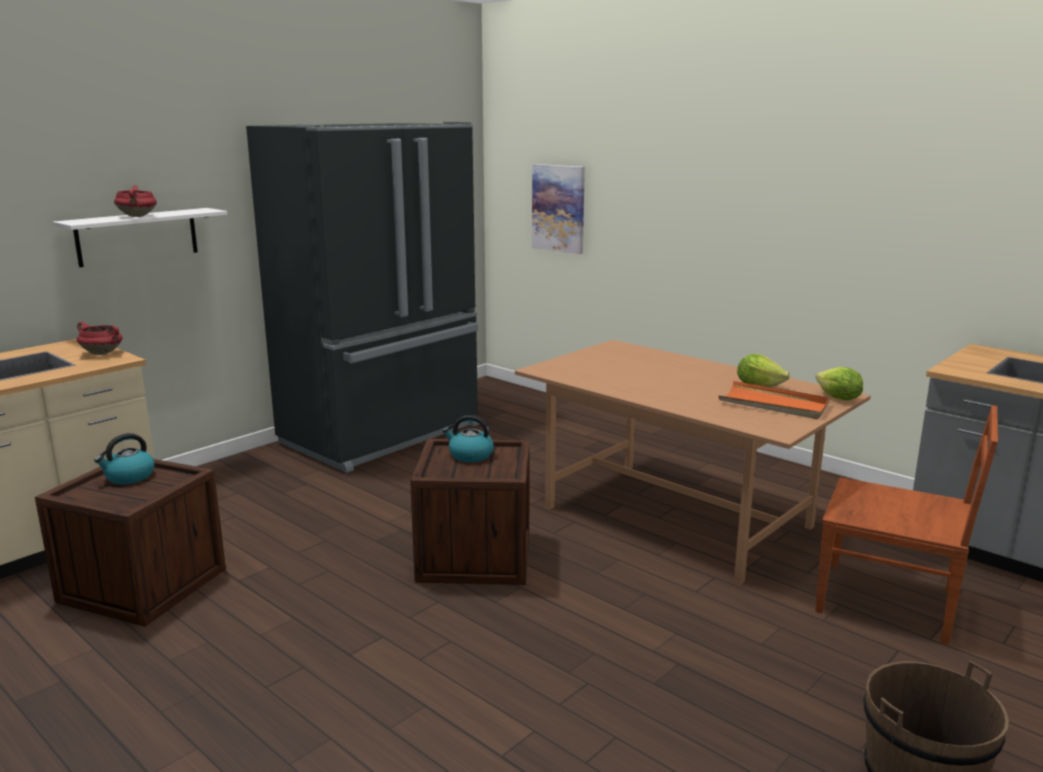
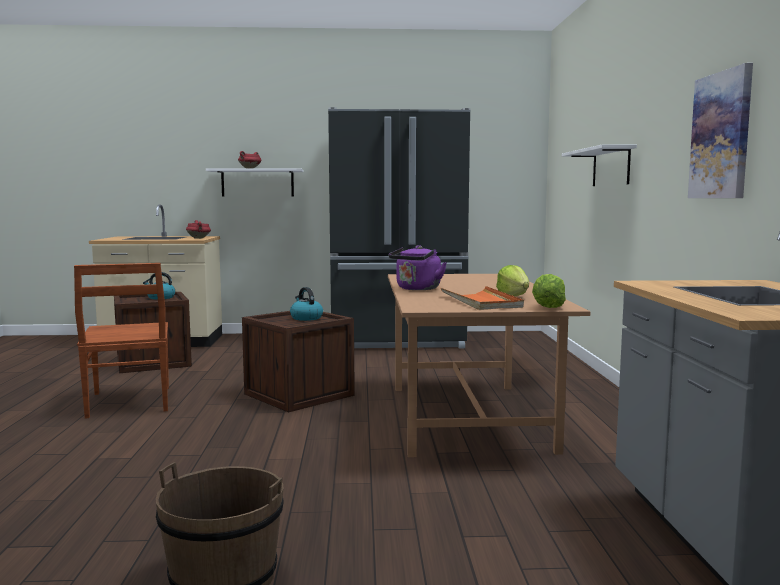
camera: 45 degrees right, 10 degrees down
(559, 208) = (570, 182): picture -> picture (721, 136)
(654, 396) = (417, 289): none -> purple kettle
(666, 206) = (611, 167): none -> white shelf
(890, 603) = (493, 508): brown chair -> brown chair (129, 403)

